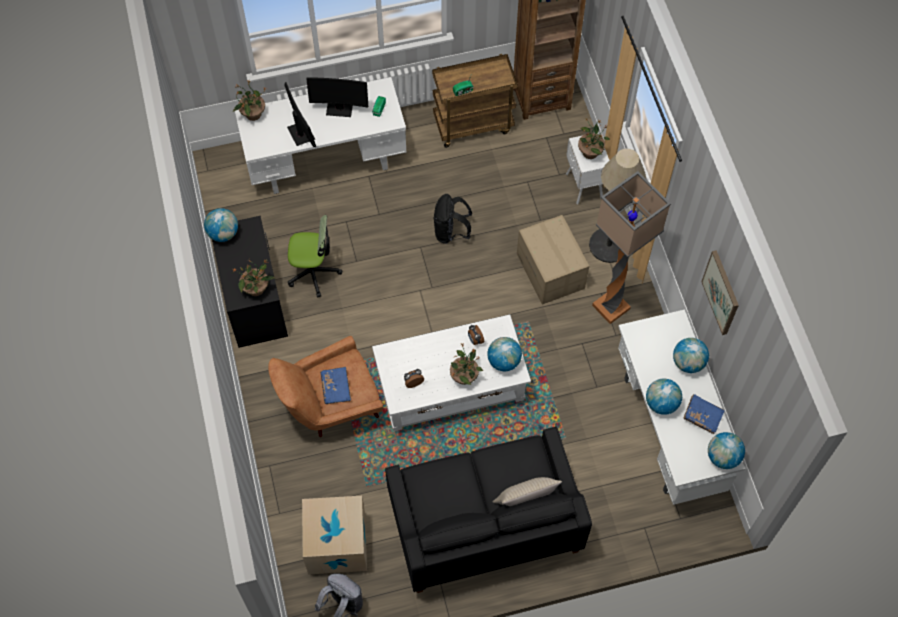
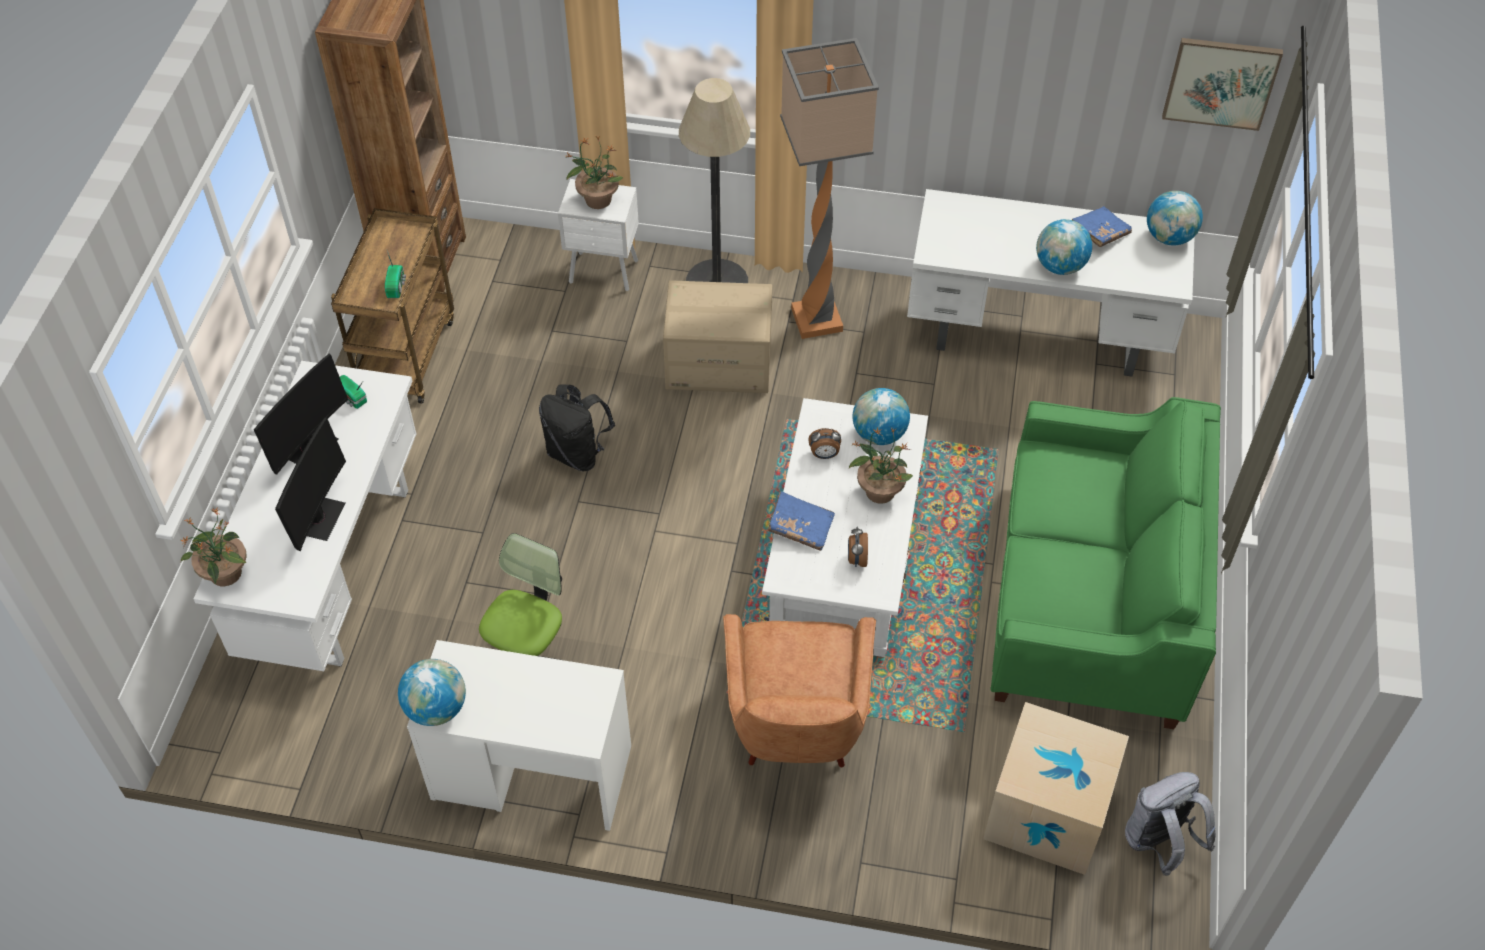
camera: 65 degrees left, 10 degrees down
(254, 300) = (531, 773): black desk -> white desk
(256, 288) = (581, 696): potted plant -> none
(301, 133) = (319, 518): monitor -> monitor turned 105 degrees clockwise
(336, 388) = (806, 674): blue book -> blue book (800, 527)
(484, 523) = (1091, 599): black sofa -> green sofa
(525, 501) = (1124, 493): beige pillow -> none
(688, 363) = (1010, 216): globe -> none
(721, 292) = (1006, 63): picture -> picture (1221, 82)

